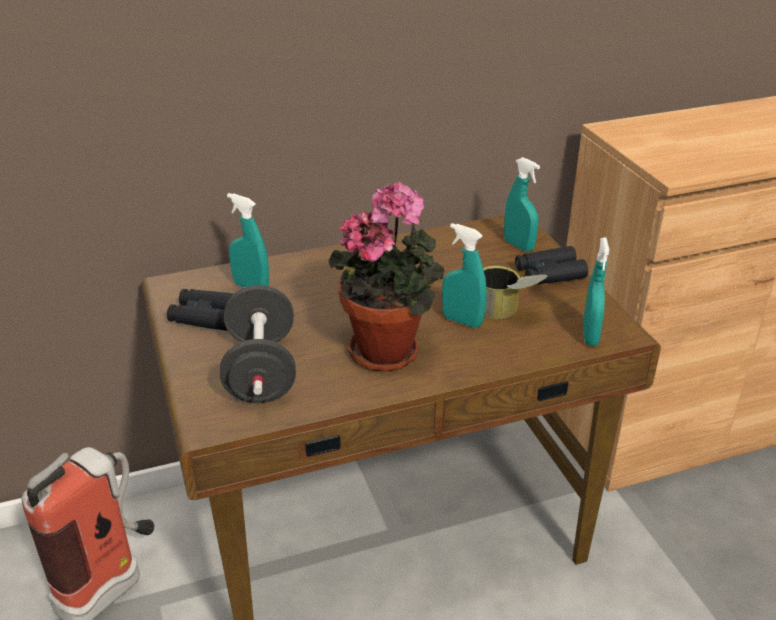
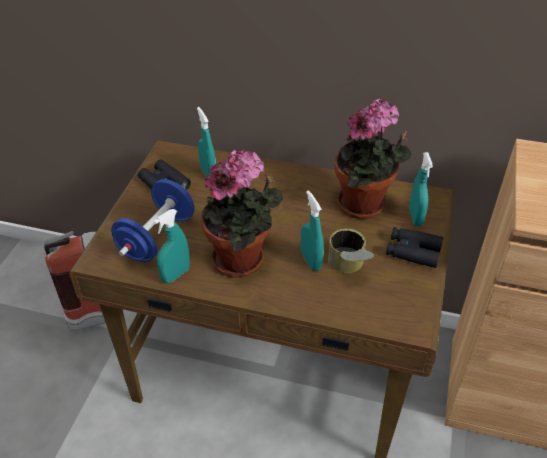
camera: 35 degrees right, 10 degrees up
(261, 371) = (157, 237): black dumbbell -> blue dumbbell
(459, 254) = (365, 206): none -> potted plant
(590, 336) = (387, 317): turquoise spray bottle -> turquoise spray bottle (176, 275)

